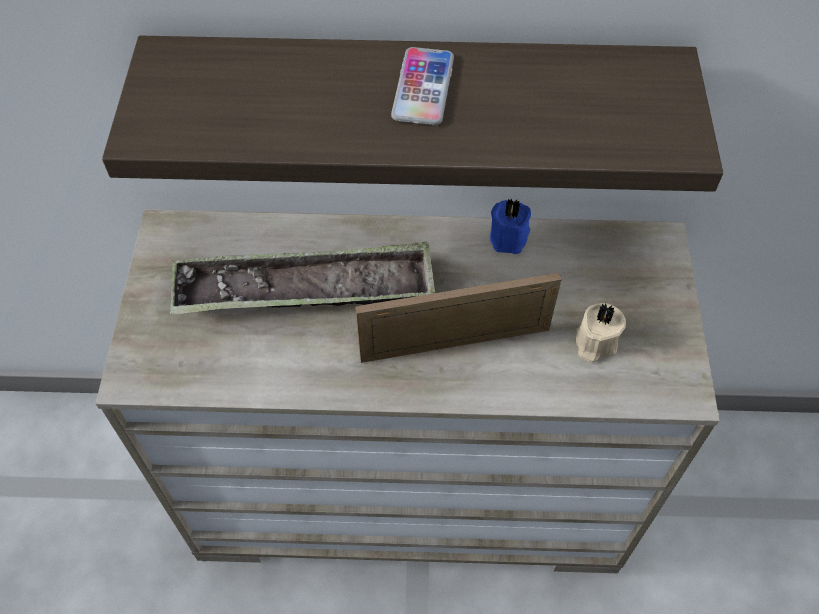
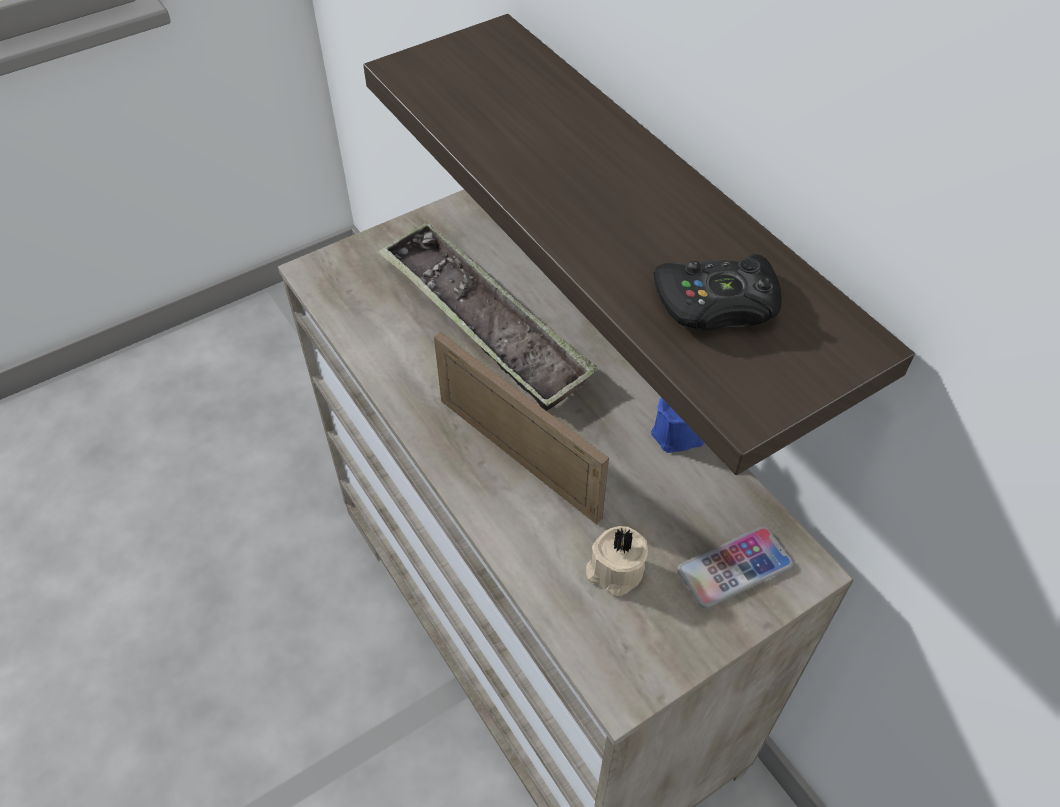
camera: 55 degrees right, 5 degrees down
(423, 87) = (621, 186): phone -> phone (734, 568)
(586, 107) = (717, 304): none -> black game controller

